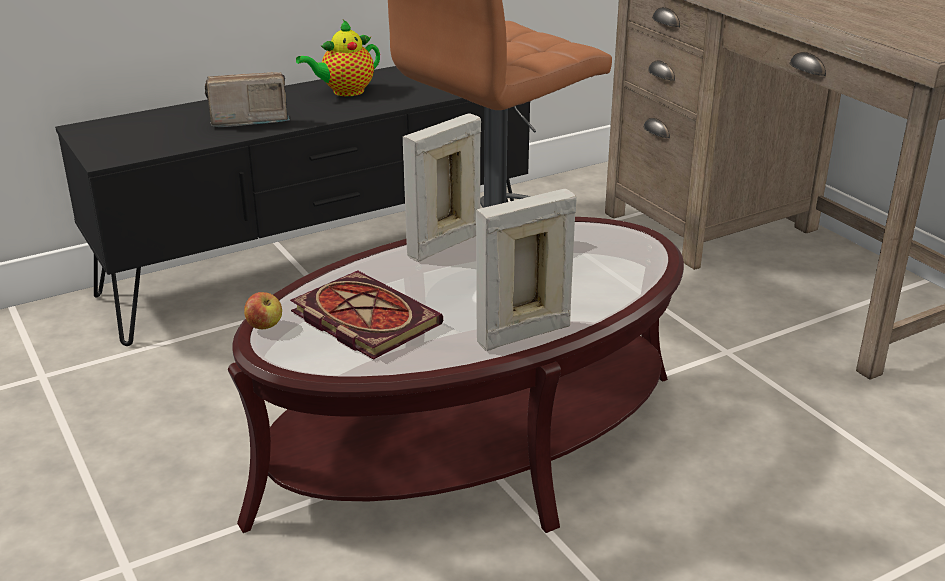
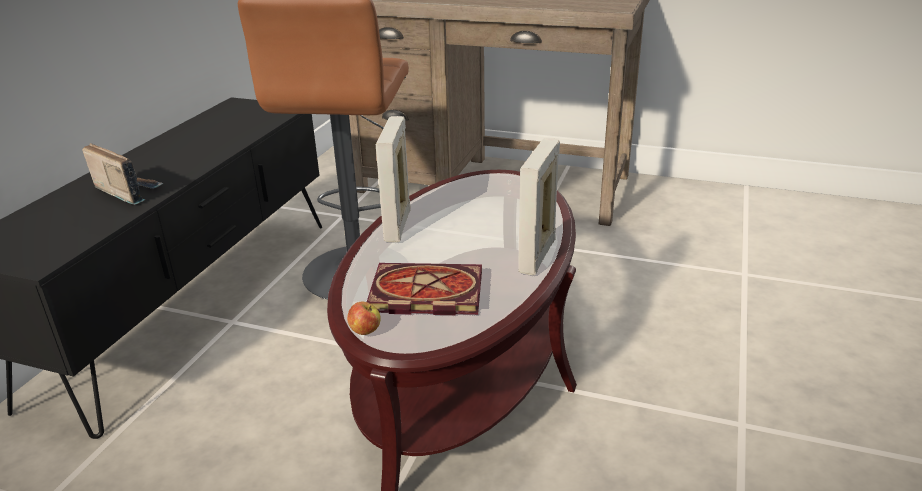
camera: 40 degrees left, 0 degrees up
(247, 120) = (128, 191): radio -> radio turned 90 degrees clockwise
(345, 92) = (178, 148): teapot -> none

